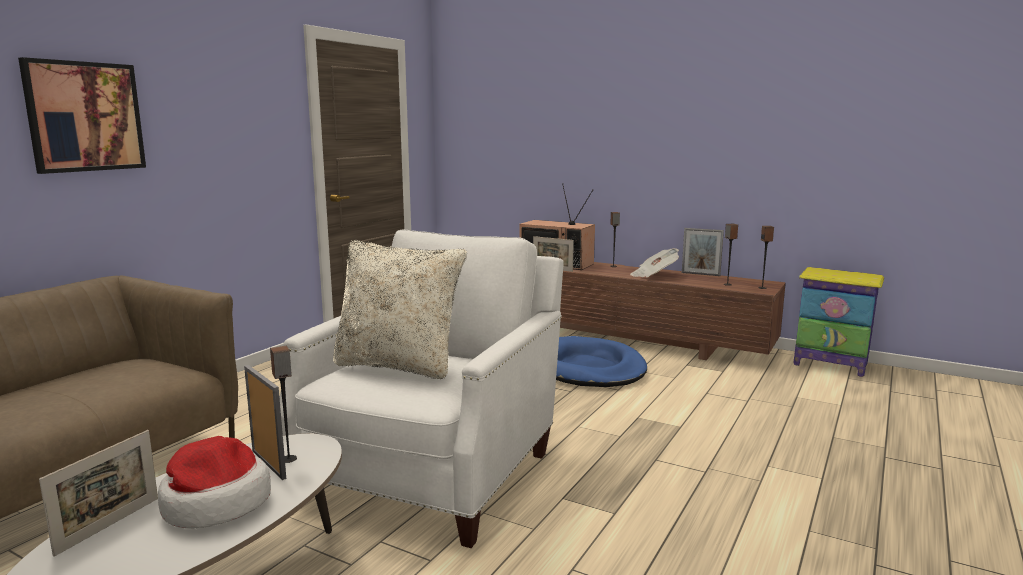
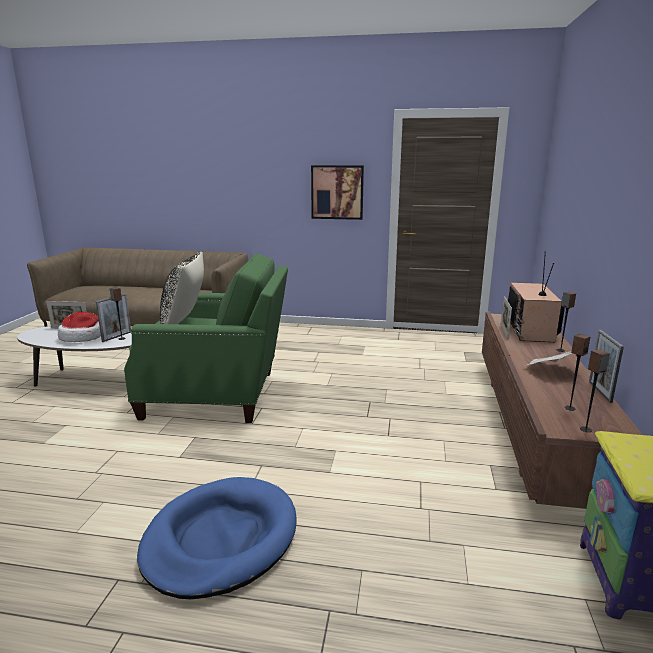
camera: 70 degrees right, 5 degrees up
(85, 117) = (243, 174): picture -> picture (337, 192)
(435, 470) = (217, 395): white armchair -> green armchair
(588, 368) = (425, 416): blue dog bed -> blue dog bed (220, 539)

